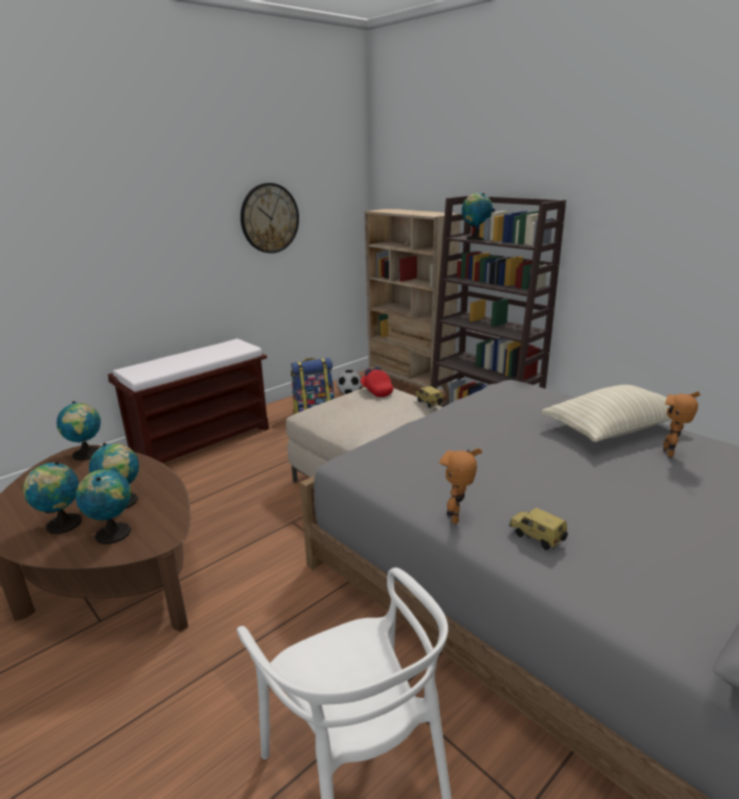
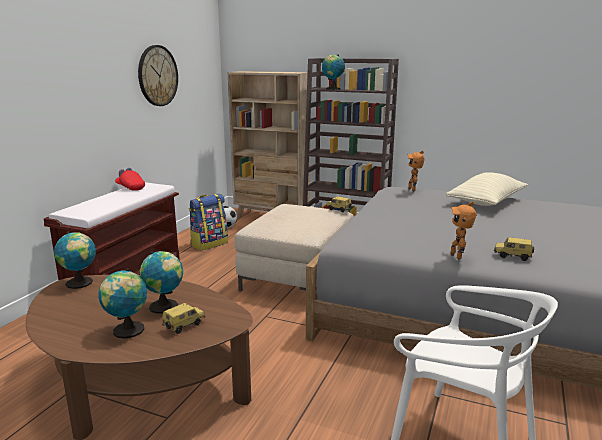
camera: 25 degrees left, 5 degrees down
(112, 532) = (184, 326): globe -> toy car
(376, 391) = (291, 207): red cap -> red cap (130, 188)
(671, 453) = (530, 208): toy robot -> toy robot (413, 189)

